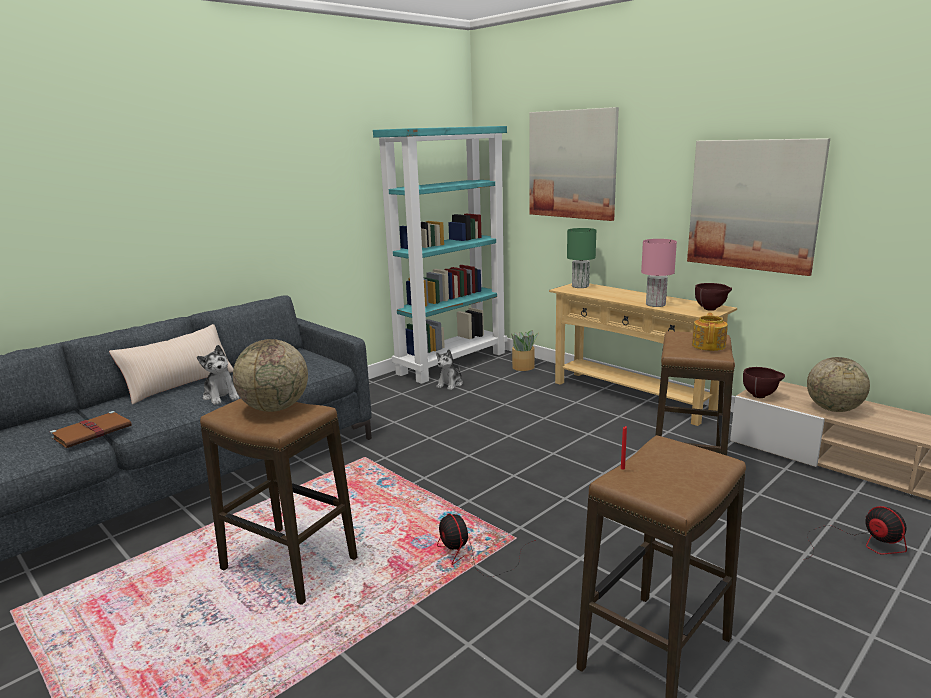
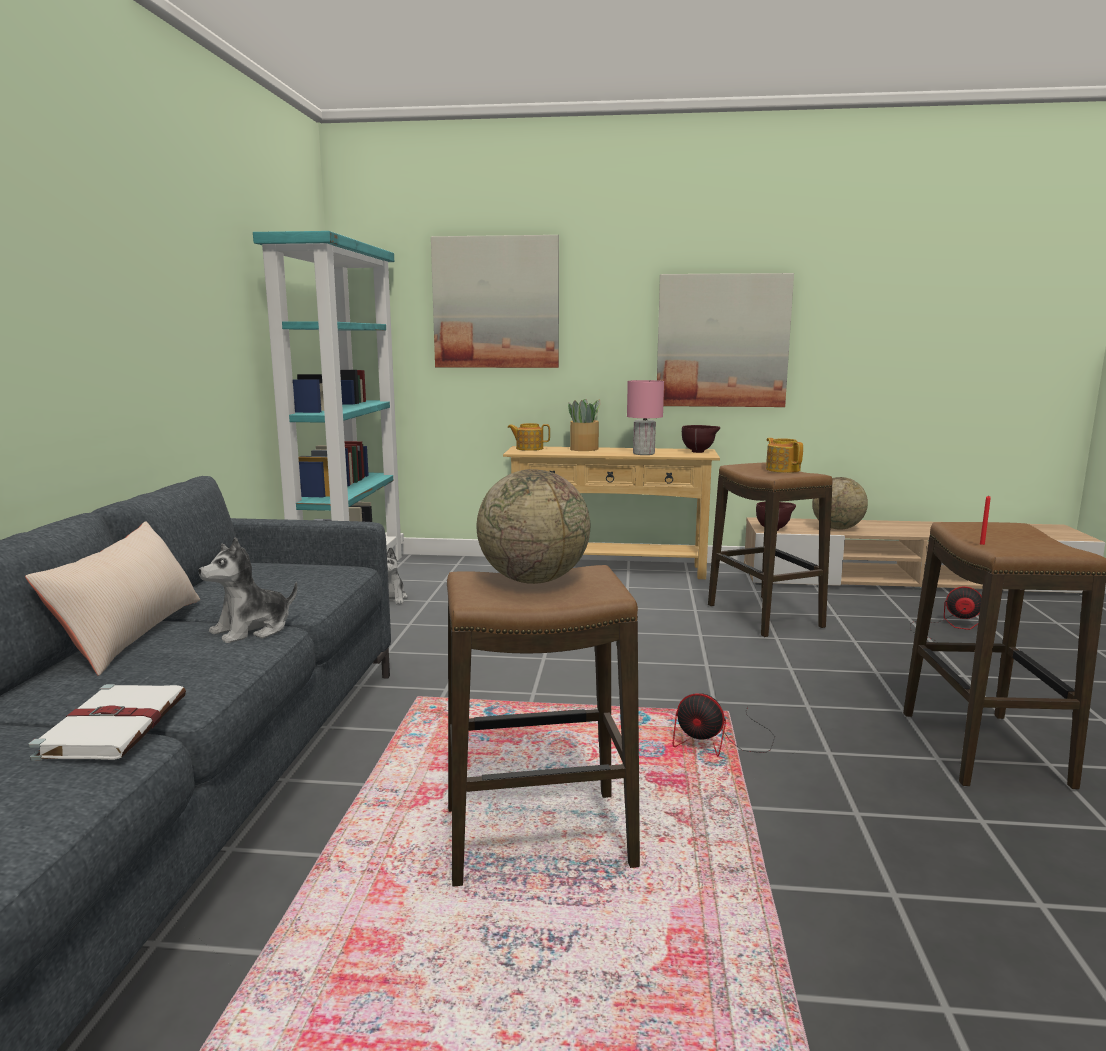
camera: 40 degrees left, 5 degrees down
(93, 432) = (115, 725): brown book -> white book
(221, 396) = (252, 630): plush toy -> plush toy turned 120 degrees clockwise
(523, 367) = (450, 566): potted plant -> potted plant (585, 449)
(581, 286) = (529, 448): green table lamp -> teapot

